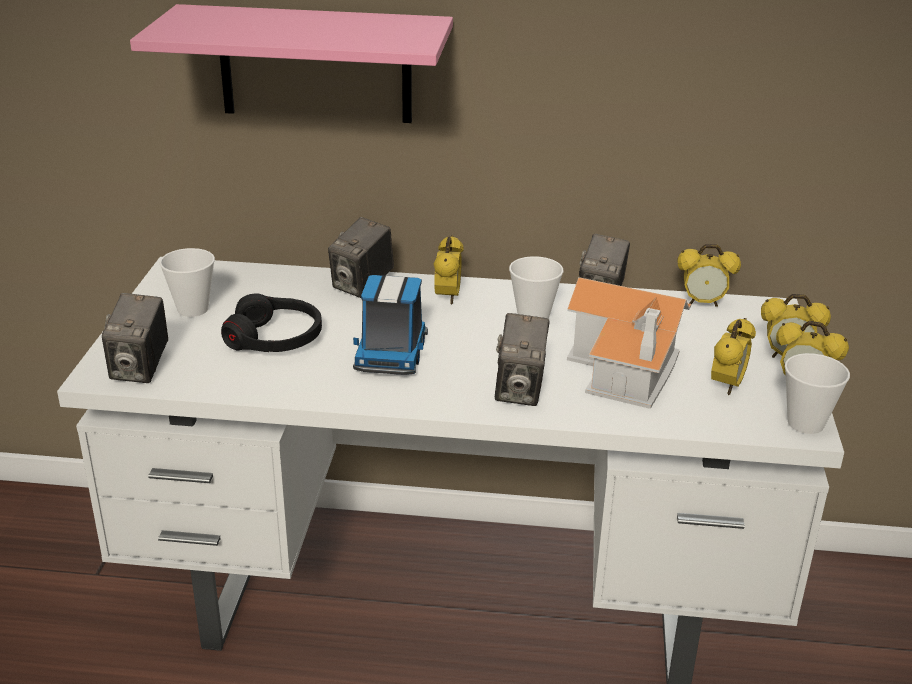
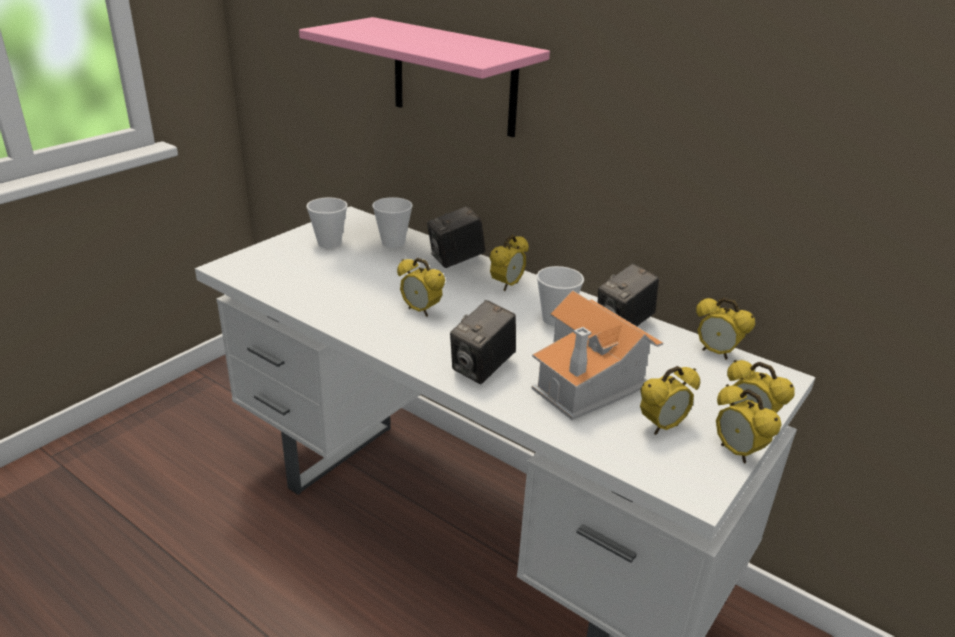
camera: 30 degrees right, 0 degrees up
(140, 368) = (254, 270): camera -> none
(275, 338) = (356, 277): black headphones -> none
(391, 353) = (421, 311): toy truck -> alarm clock
(805, 423) = (702, 486): cup -> cup (393, 243)

